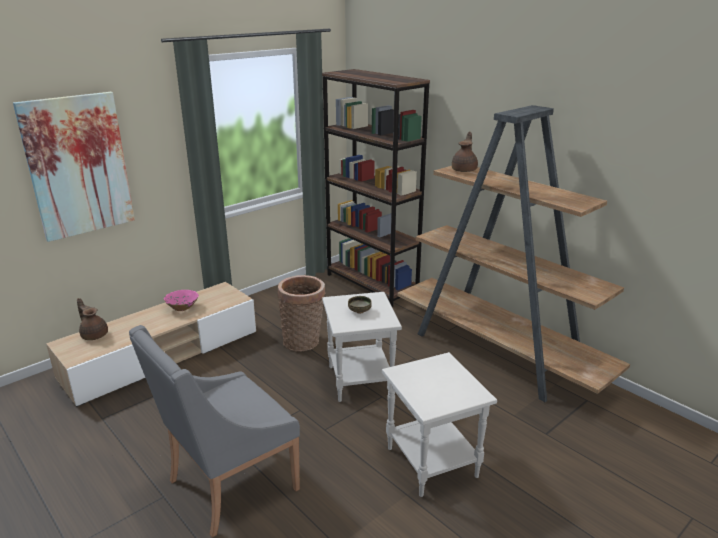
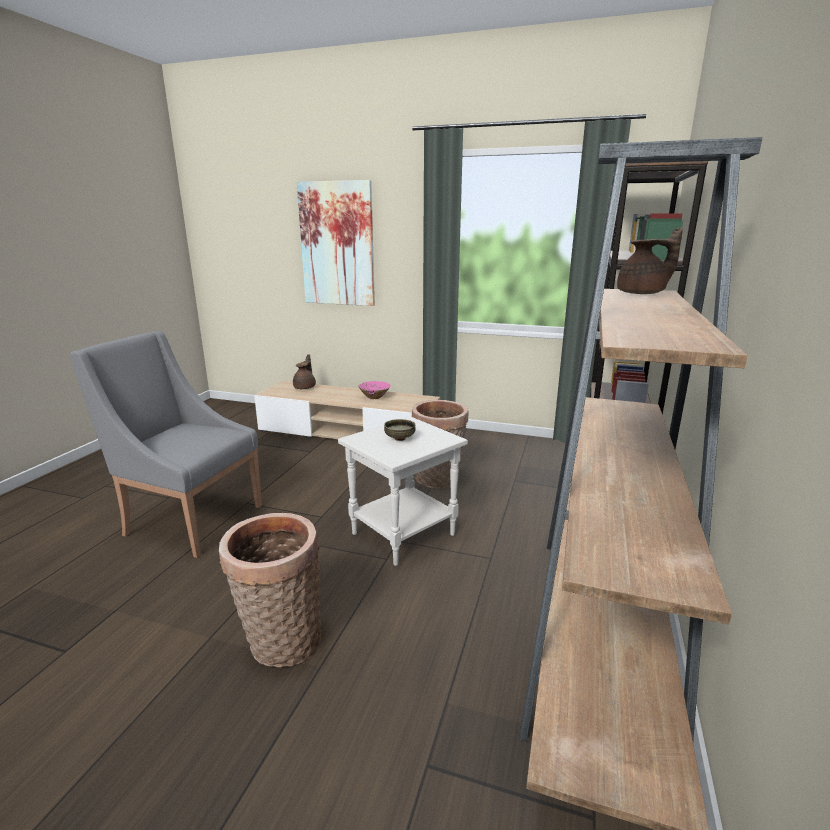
camera: 60 degrees right, 5 degrees down
(433, 462) = (281, 642): white side table -> basket

